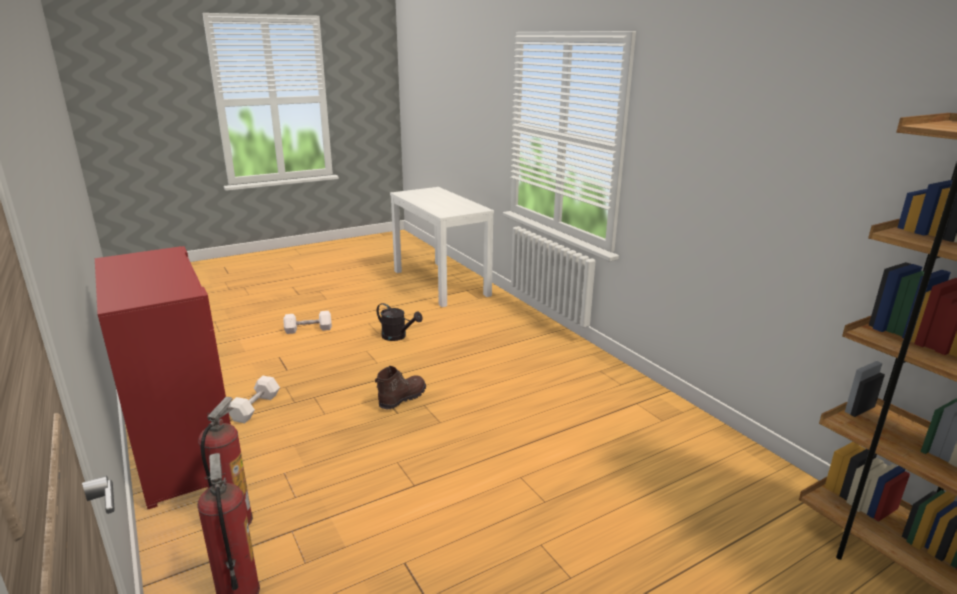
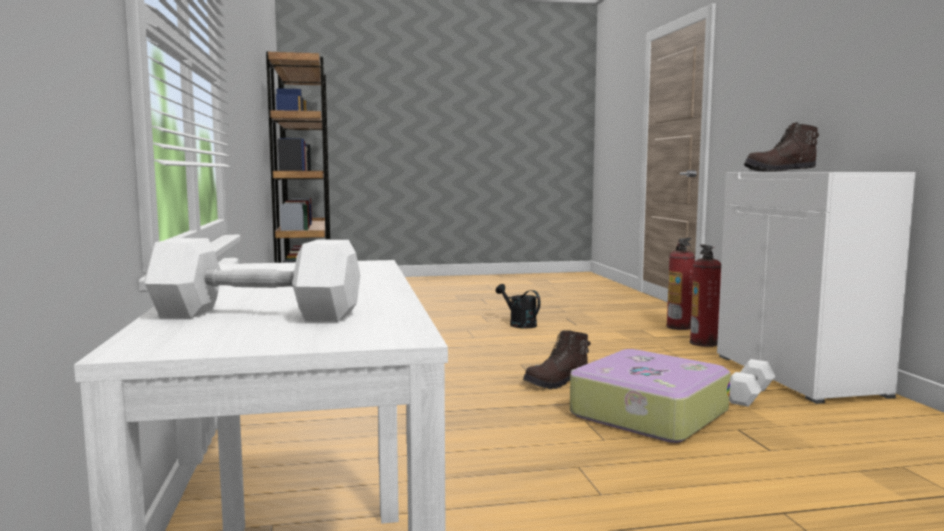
camera: 160 degrees left, 15 degrees down
(145, 294) = (780, 171): none -> brown boot
(182, 451) = (799, 375): red cabinet -> white cabinet
(308, 329) = (746, 499): white dumbbell -> white dumbbell (256, 315)
(338, 374) = (646, 413): none -> suitcase
(398, 336) = (538, 454): black watering can -> black watering can (519, 324)

